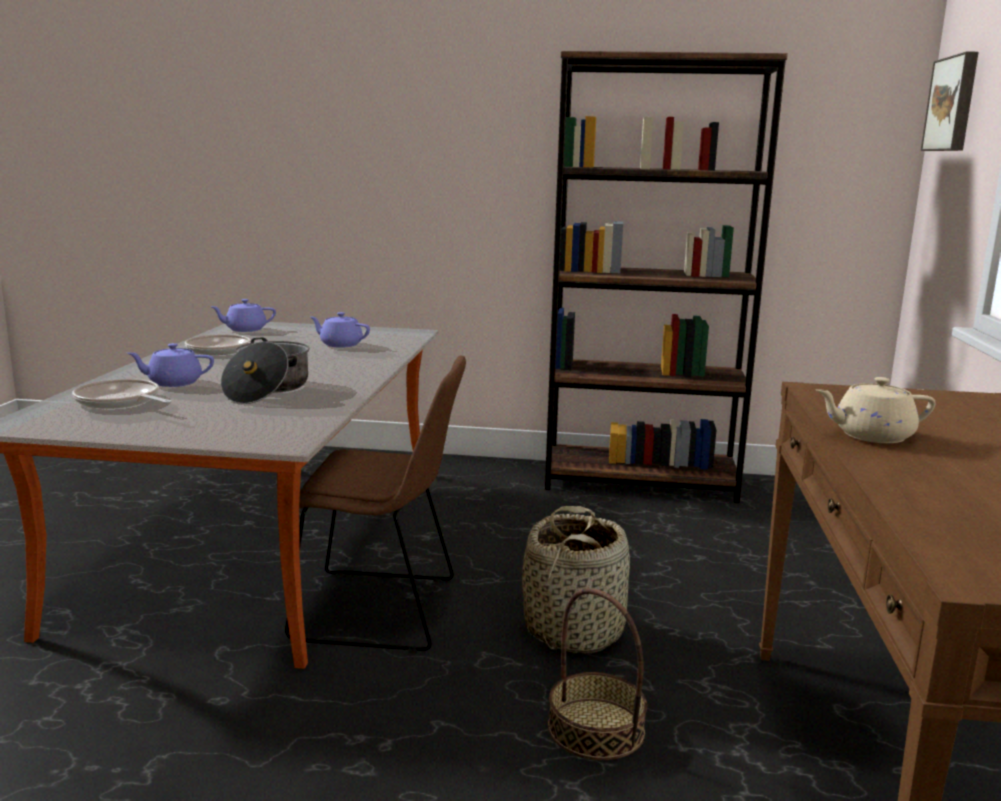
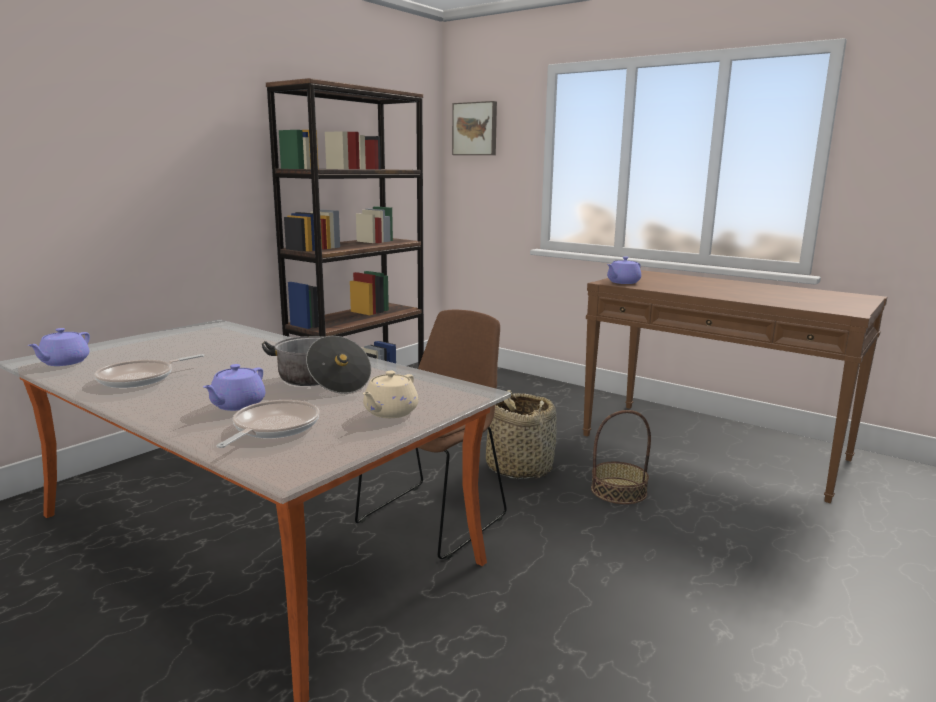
camera: 60 degrees left, 0 degrees up
(120, 401) = (273, 428): frying pan -> frying pan turned 135 degrees clockwise
(340, 344) = (209, 345): purple teapot -> purple teapot (622, 282)
(871, 436) = (687, 291): beige teapot -> beige teapot (390, 412)

